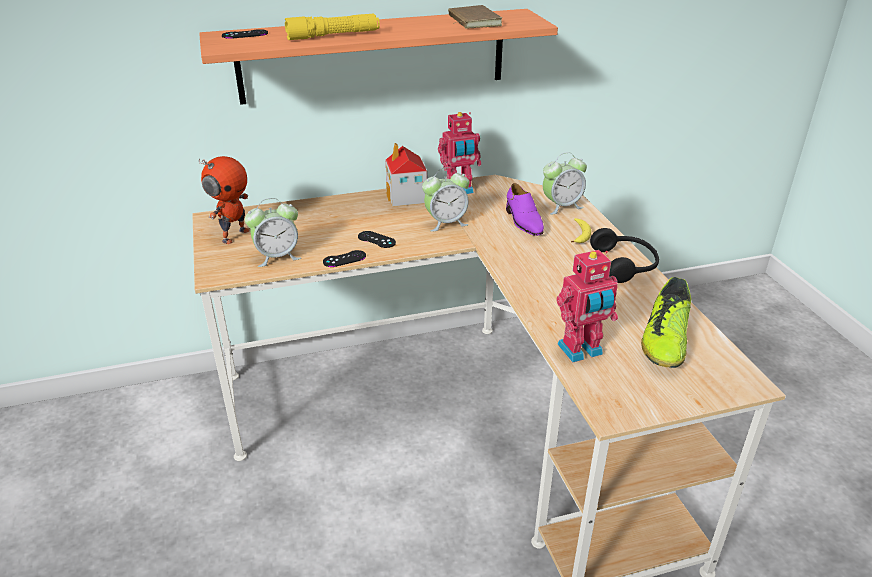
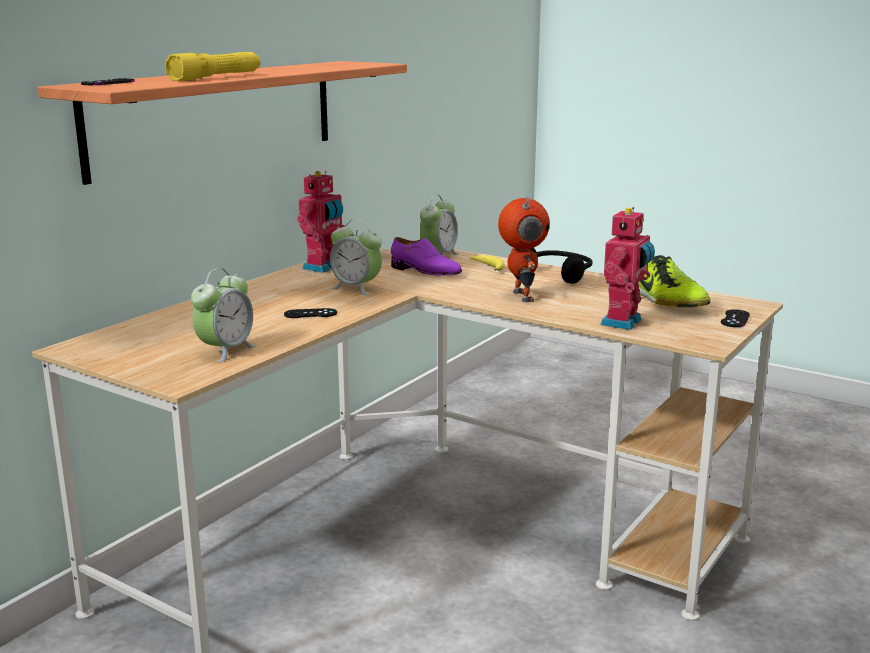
camera: 40 degrees left, 15 degrees down
(234, 235) = (134, 351): toy robot -> toy robot (520, 296)
(344, 259) = (305, 333): black game controller -> black game controller (735, 319)
(406, 197) = (278, 282): toy house -> none
(446, 223) = (356, 288): alarm clock -> alarm clock turned 90 degrees clockwise
(472, 21) = (321, 66): brown book -> none

